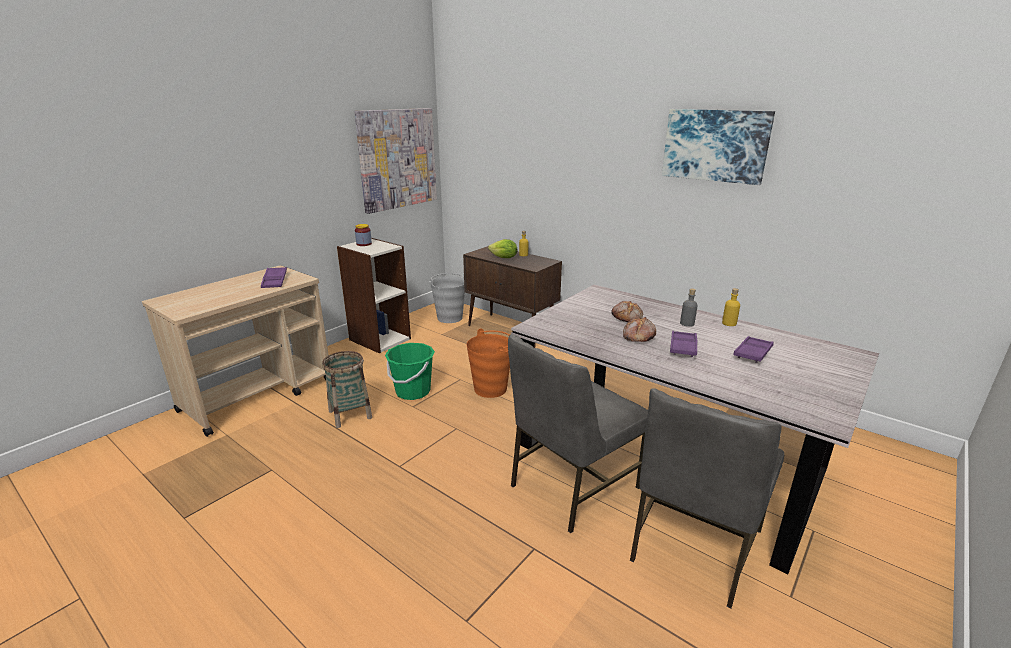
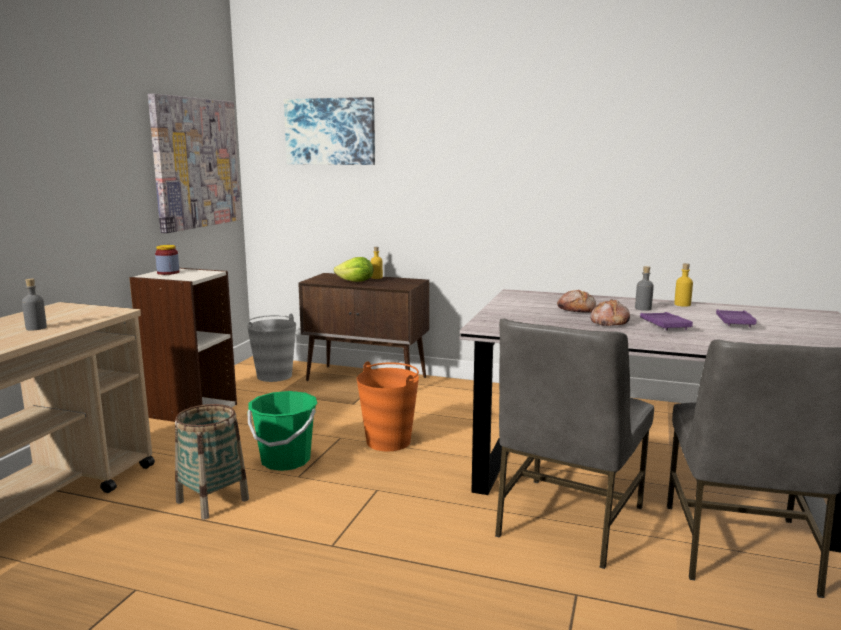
camera: 20 degrees left, 10 degrees down
(245, 289) = (36, 328): none -> grey bottle
(275, 281) = (73, 316): purple tray -> none
(715, 145) = (610, 125): picture -> picture (330, 131)

